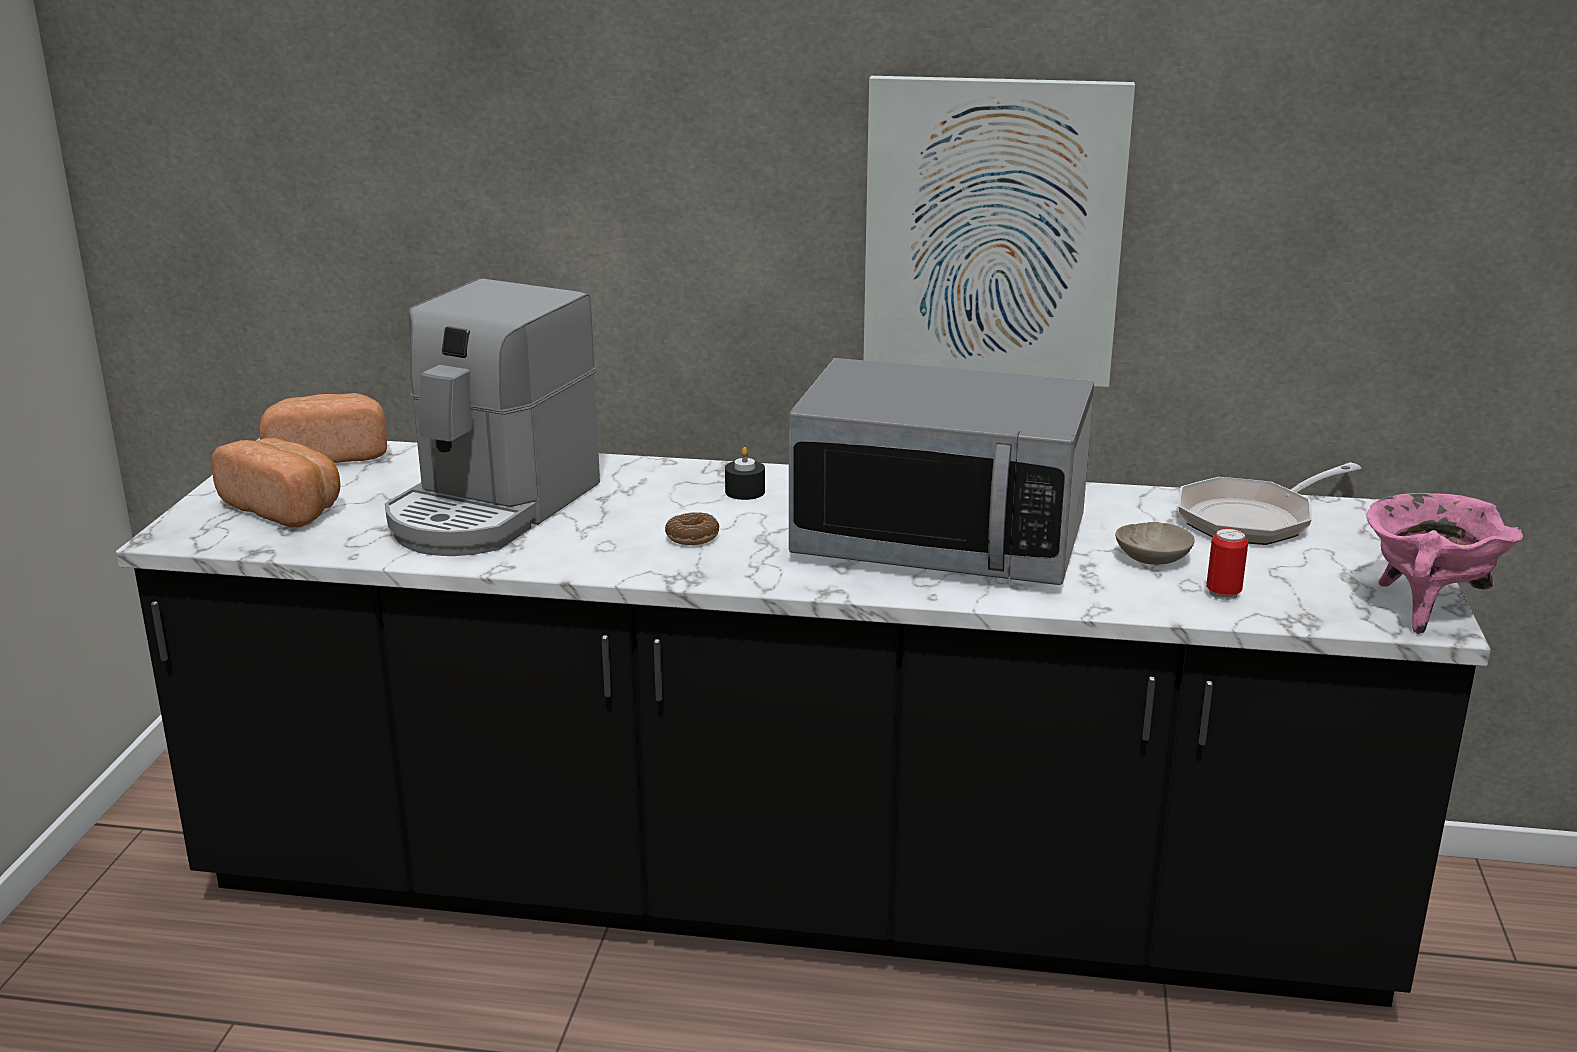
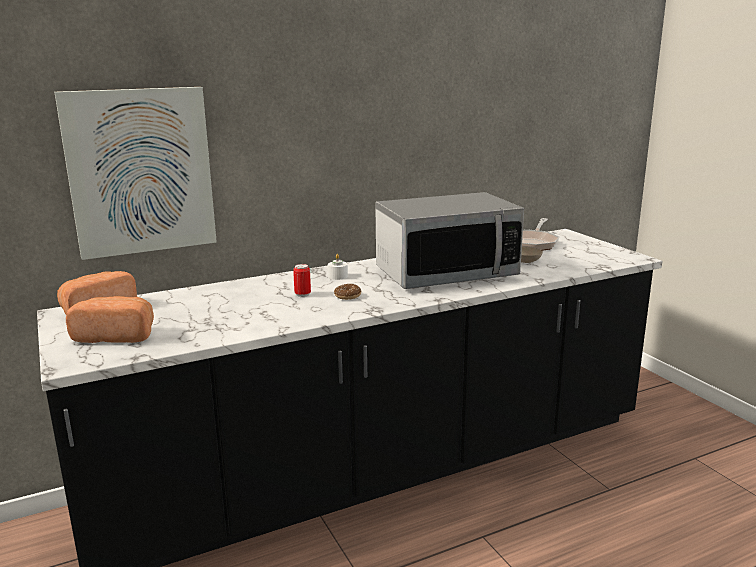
camera: 35 degrees left, 5 degrees down
(491, 509) = (233, 309): coffee machine -> none
(745, 491) = (338, 276): black candle -> white candle
(993, 232) = (414, 139): picture -> picture (140, 171)
(1223, 594) = (566, 265): can -> can (302, 295)
(1425, 608) = (626, 254): pink cooking pot -> none

